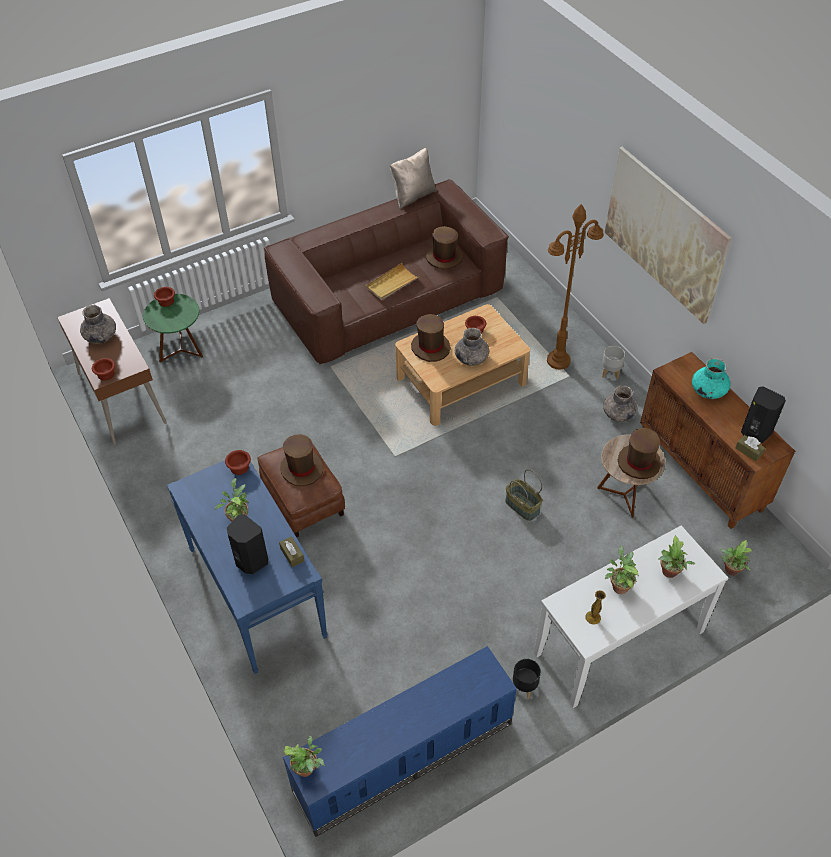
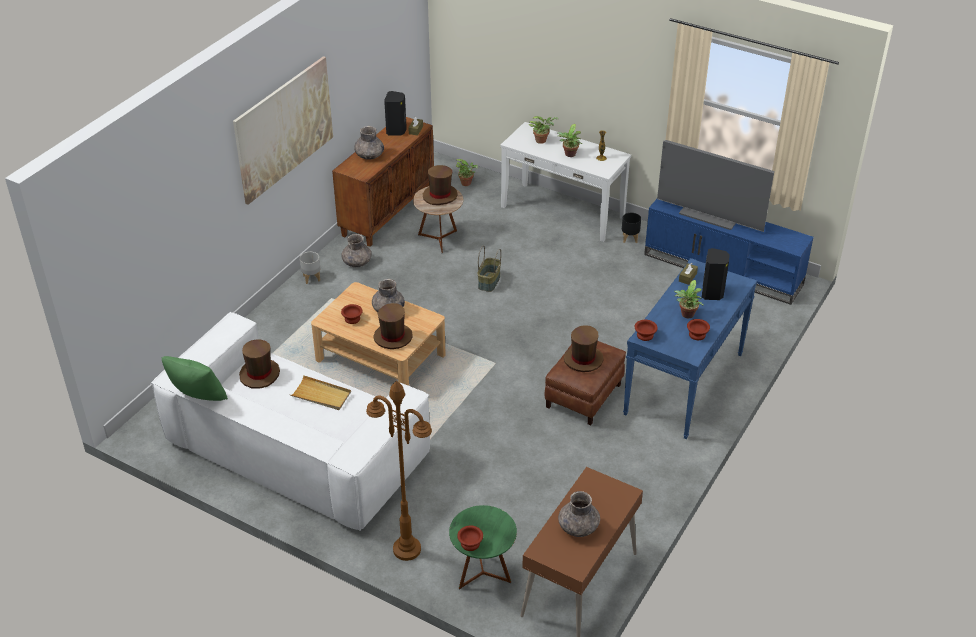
camera: 120 degrees left, 10 degrees down
(105, 374) = (618, 493): brown bowl -> brown bowl (697, 335)
(307, 768) = (795, 244): potted plant -> none
(388, 297) = (297, 447): brown sofa -> white sofa
(413, 196) = (198, 398): beige pillow -> green pillow
(429, 707) = (710, 215): none -> television
(558, 361) = (316, 309): brown floor lamp -> brown floor lamp (406, 549)
(708, 390) = (369, 155): turquoise vase -> grey vase

